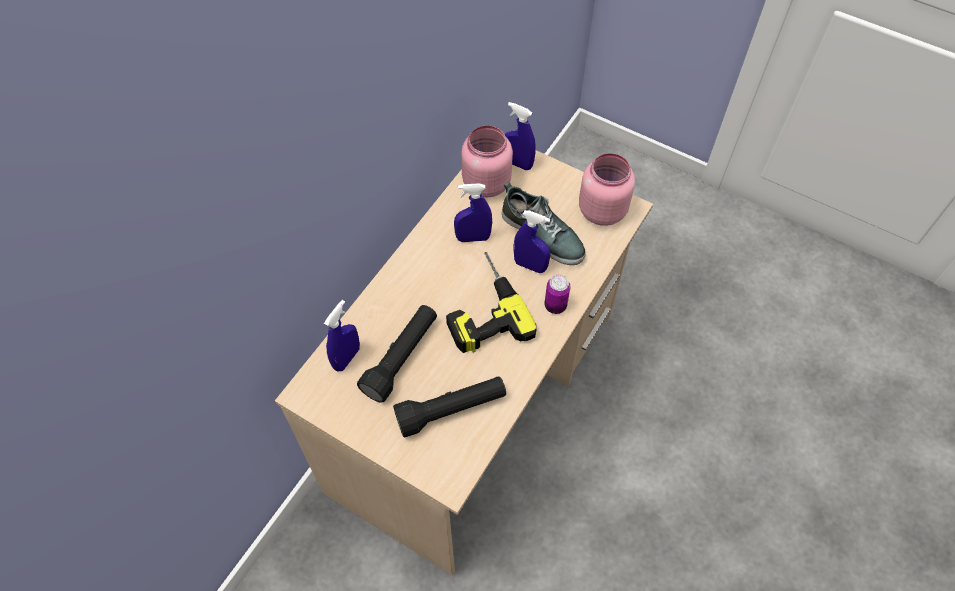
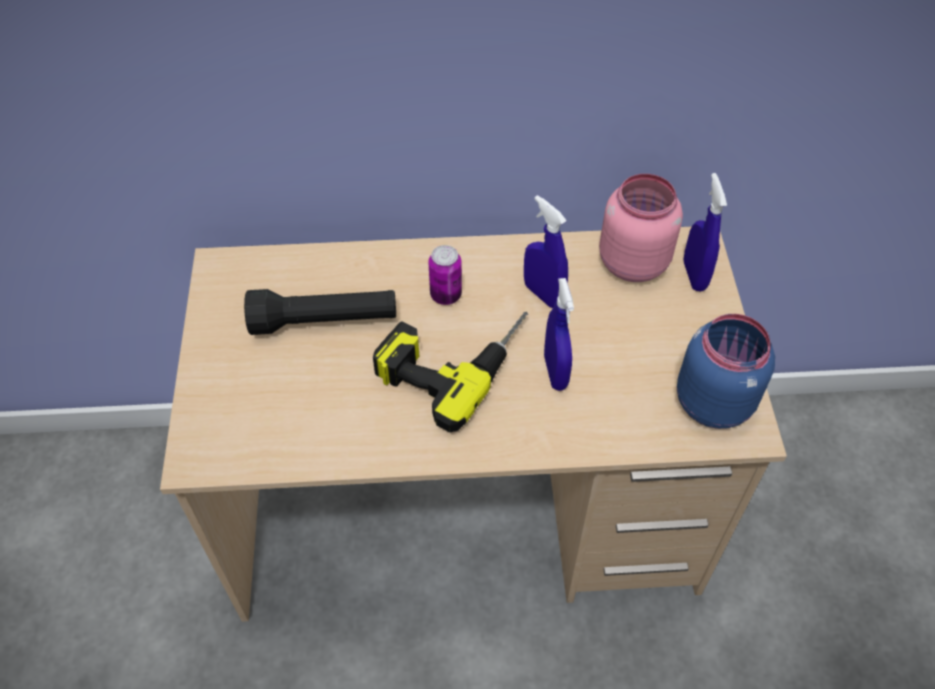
camera: 55 degrees right, 5 degrees down
(346, 358) = (288, 275): blue spray bottle -> none
(451, 410) = (290, 407): black flashlight -> none
(543, 234) = (615, 359): shoe -> none
(555, 305) = (519, 431): can -> can (445, 295)
(601, 210) = (713, 401): pink jar -> blue jar

